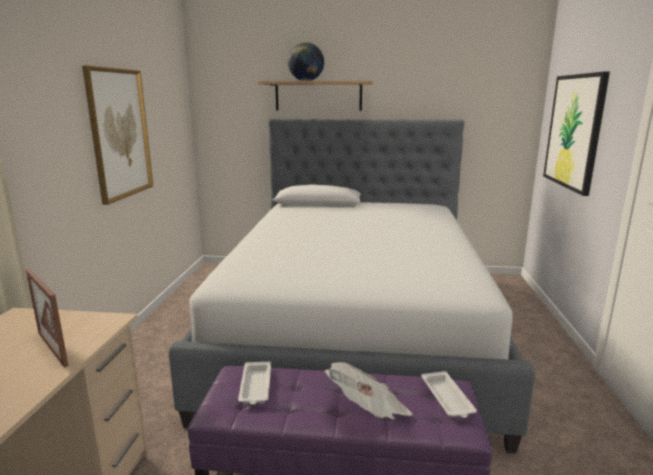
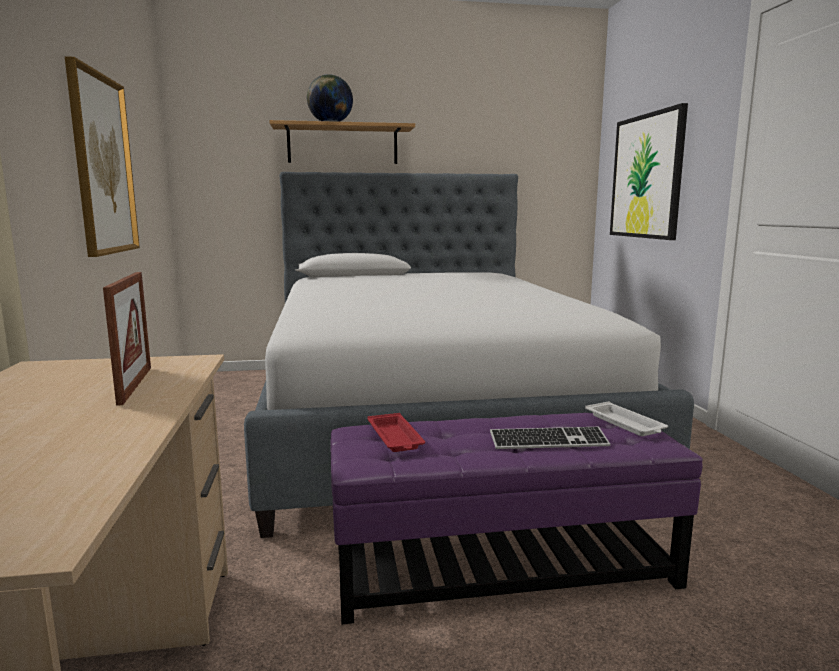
camera: 15 degrees left, 5 degrees down
(52, 348) = (135, 384): picture frame -> picture frame turned 135 degrees counterclockwise
(255, 386) = (395, 438): white tray -> red tray
(368, 410) = (548, 441): newspaper -> keyboard

